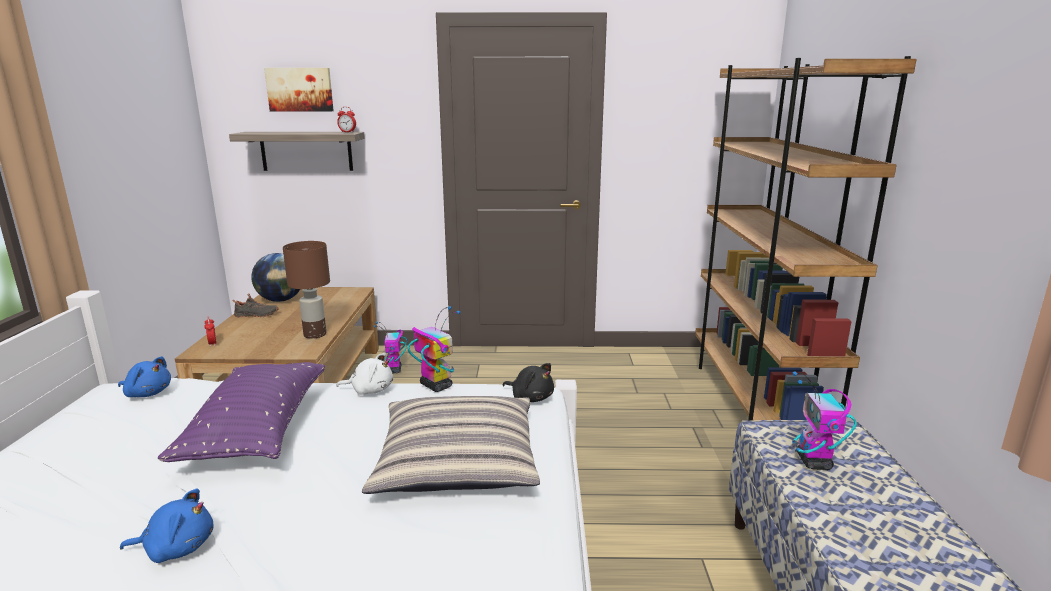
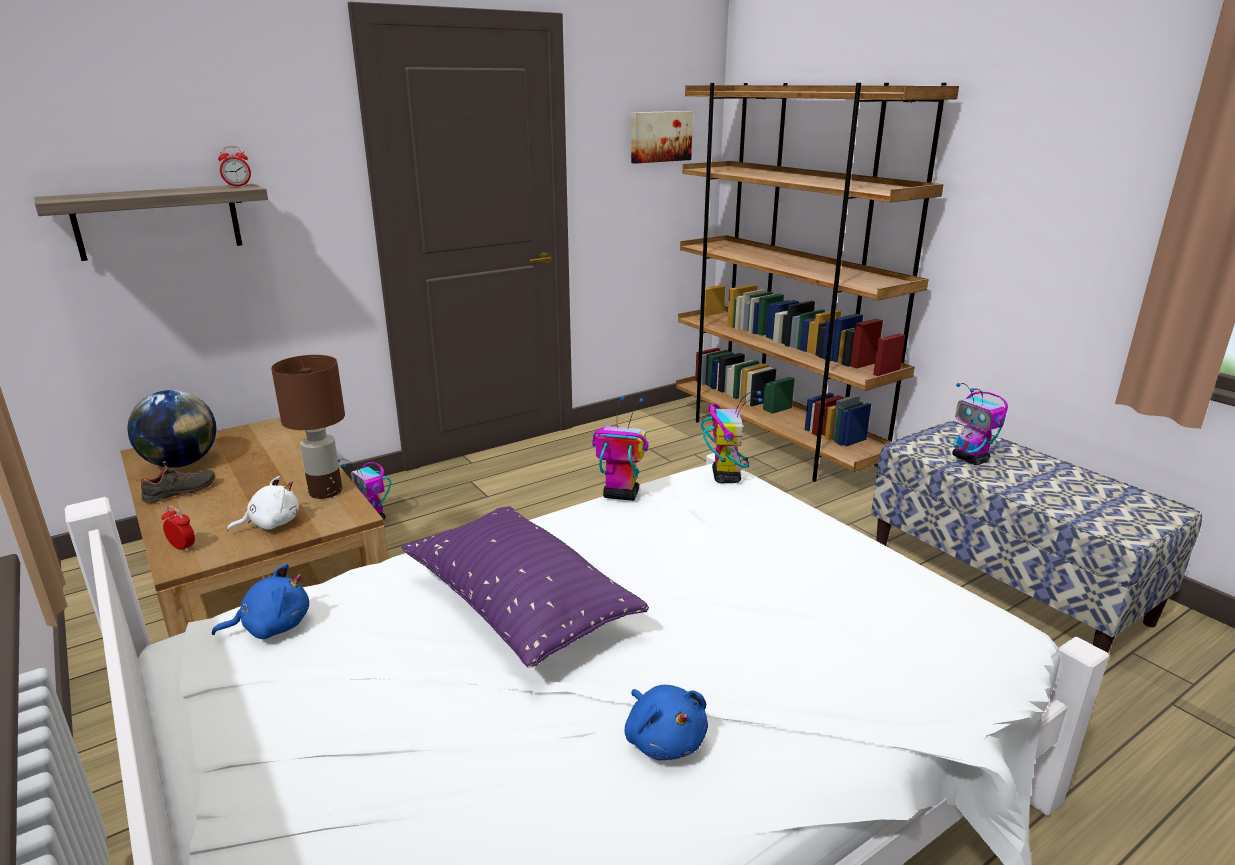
camera: 35 degrees left, 5 degrees up
(177, 548) = (664, 739): blue plush toy -> blue plush toy turned 105 degrees clockwise
(300, 89) = (136, 120): picture -> picture (660, 136)
(370, 390) = (559, 522): white plush toy -> white plush toy (271, 523)
(457, 461) = (766, 552): pillow -> none
(530, 397) = (726, 476): black plush toy -> toy robot

